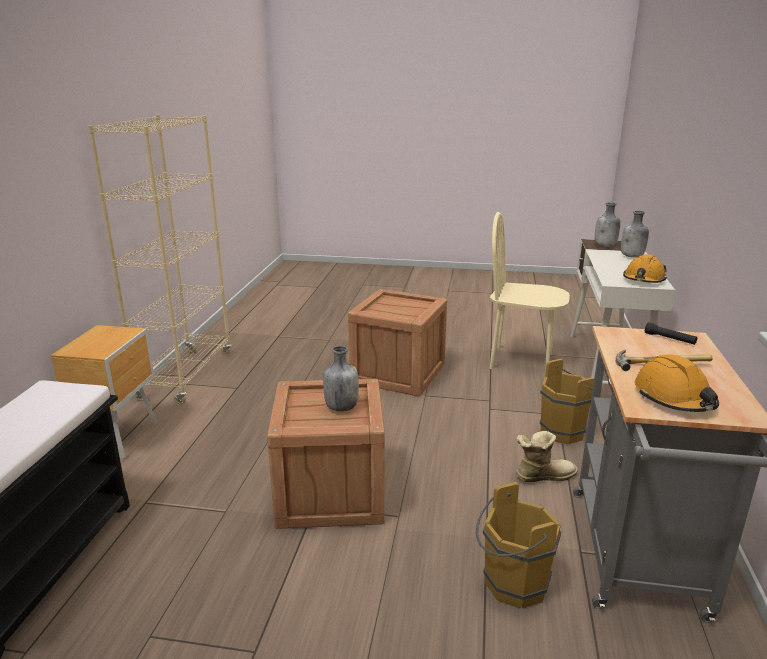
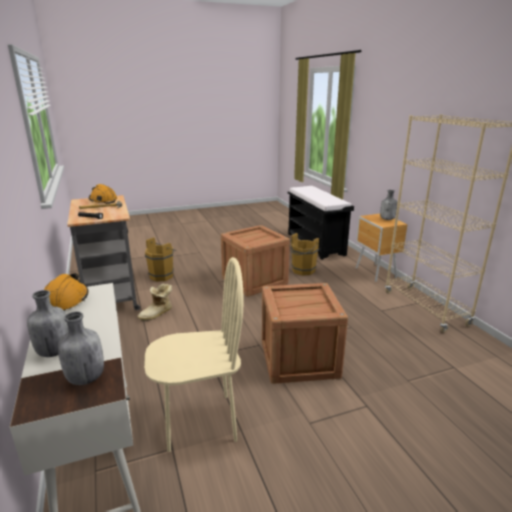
camera: 150 degrees right, 0 degrees up
(341, 407) = (248, 238): grey bottle -> grey bottle (387, 219)
(565, 431) = (145, 346): brown bucket -> brown bucket (302, 271)

